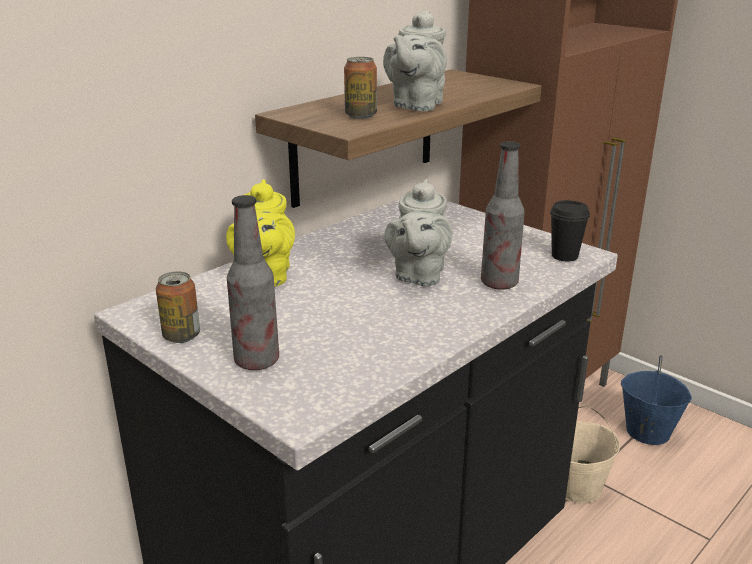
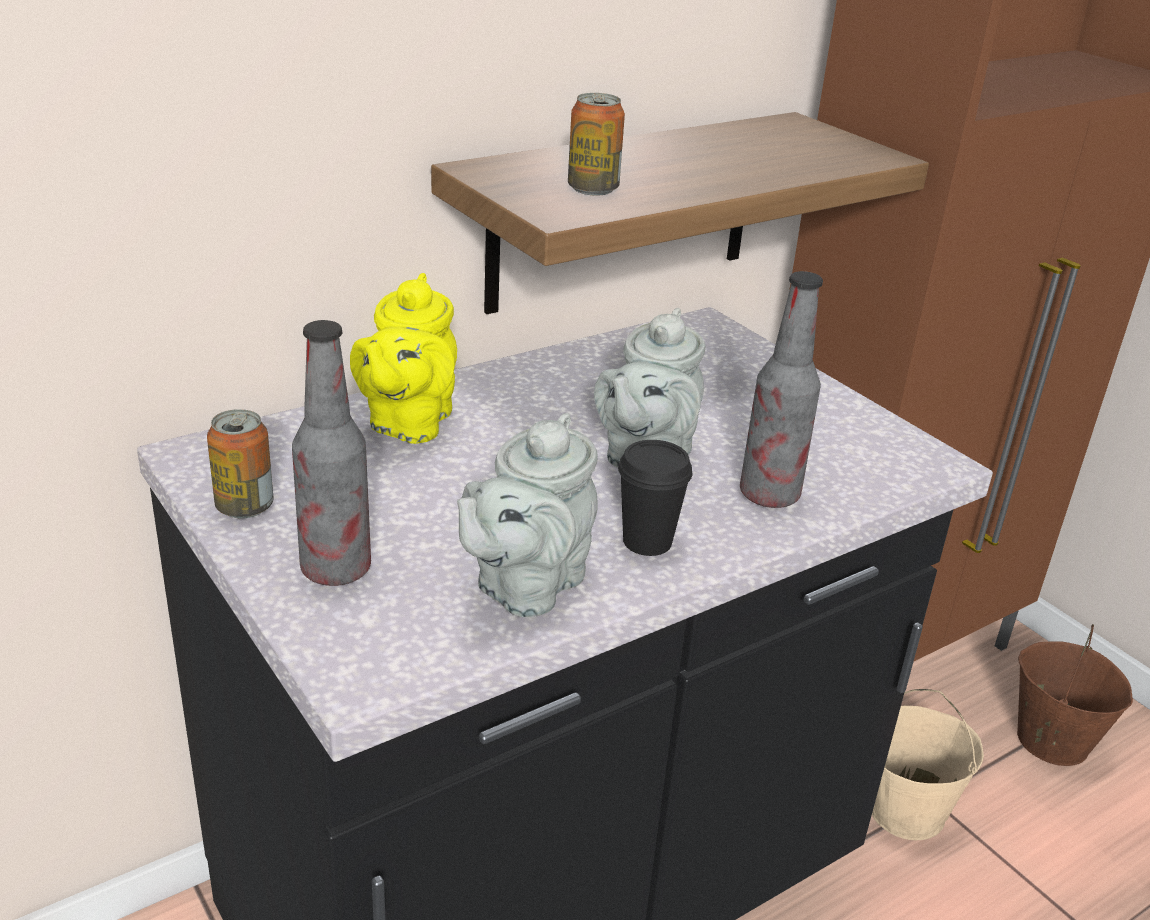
camera: 10 degrees right, 5 degrees up
(416, 105) = (693, 180): grey teapot -> grey teapot (524, 586)
(564, 256) = (900, 461): black cup -> black cup (647, 541)
(647, 432) = (1051, 740): blue bucket -> brown bucket

